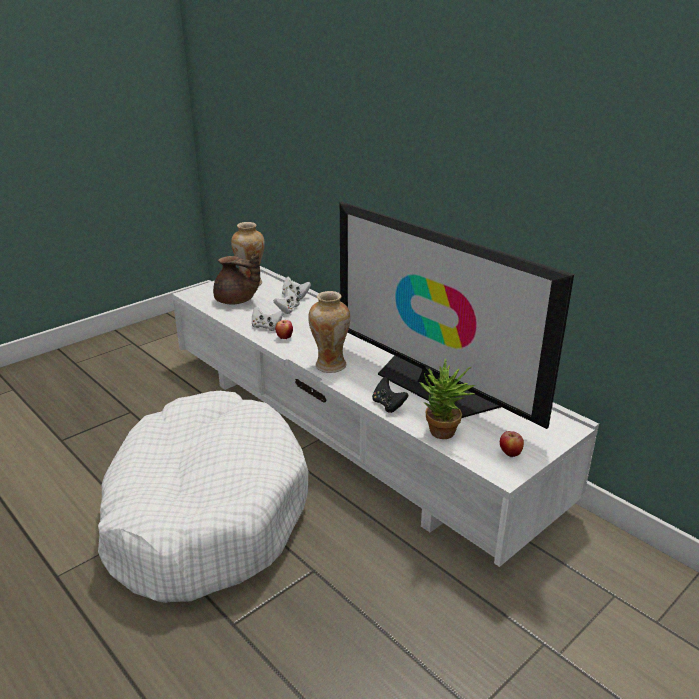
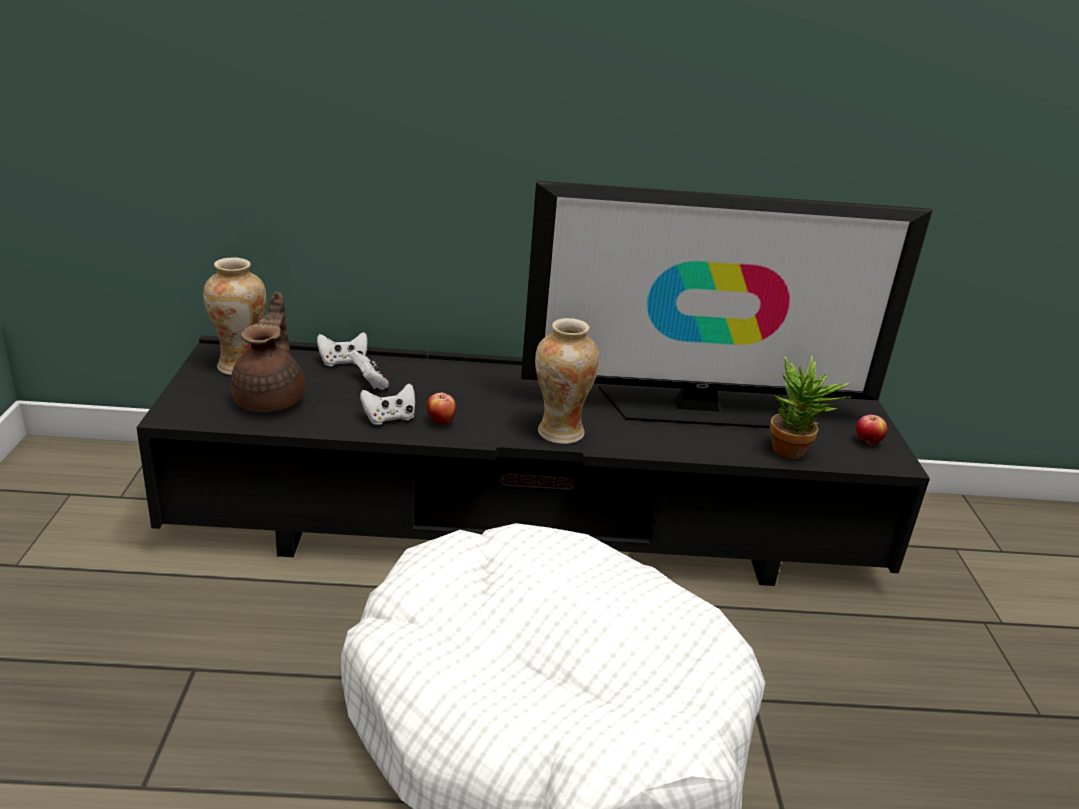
camera: 50 degrees left, 0 degrees up
(236, 301) = (271, 399): brown teapot -> brown teapot turned 60 degrees counterclockwise
(351, 426) = (529, 519): white tv stand -> black tv stand
(388, 405) = (698, 448): black game controller -> none

